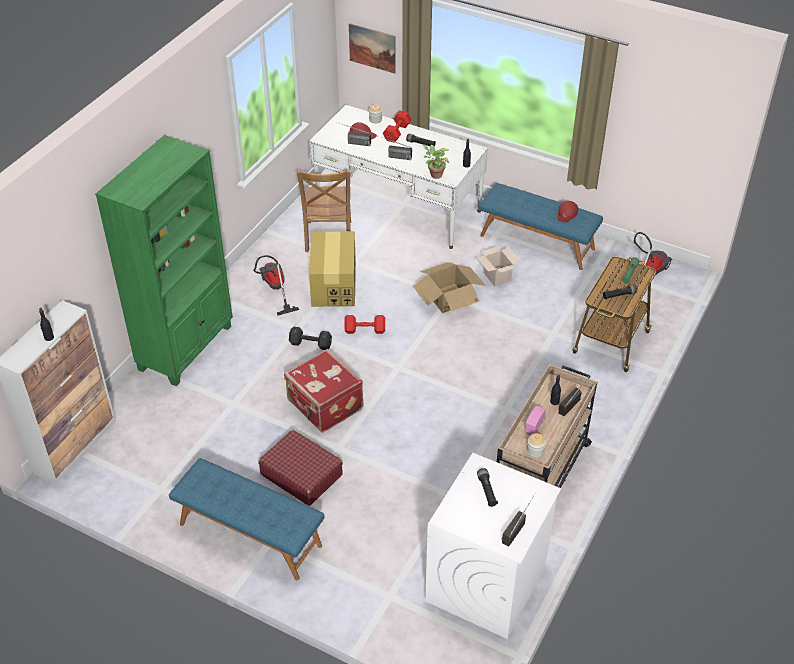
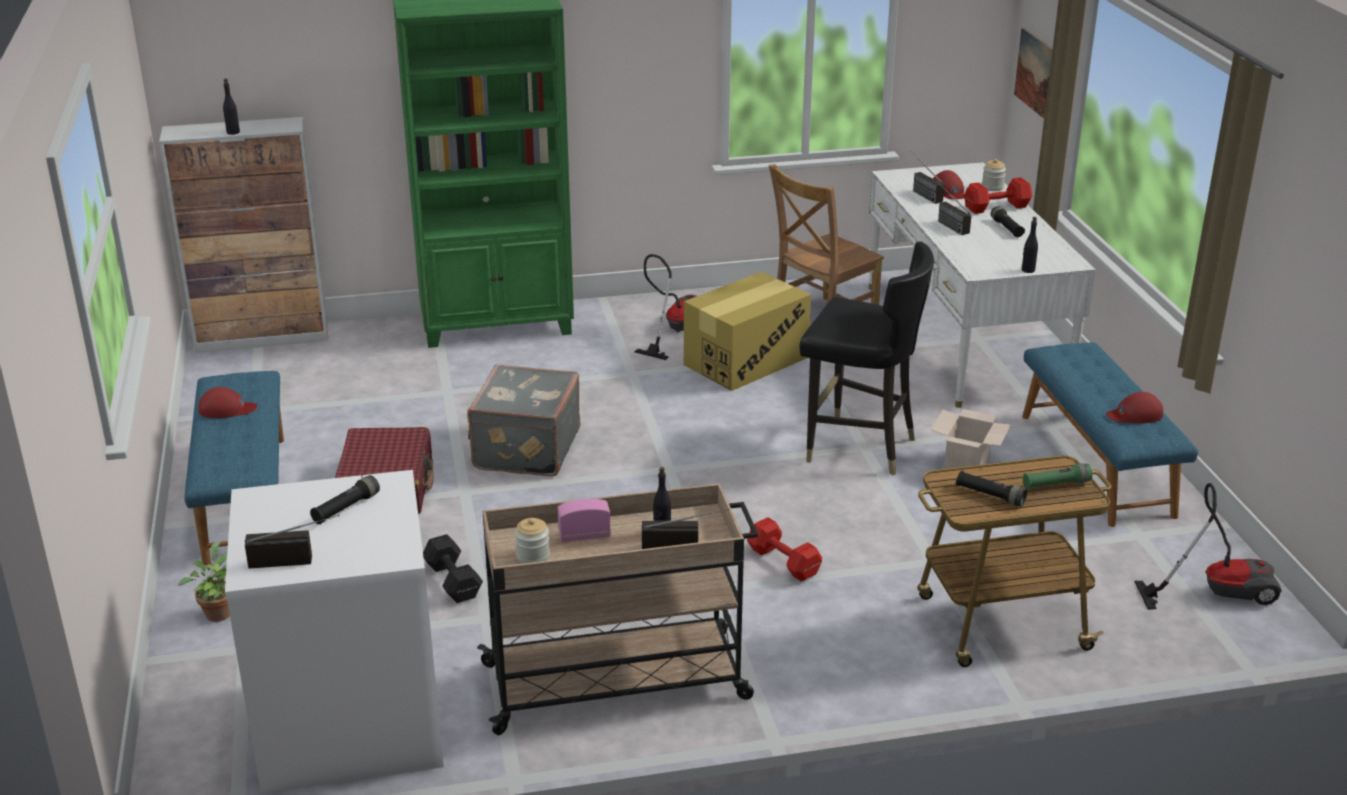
camera: 50 degrees right, 15 degrees down
(227, 496) = (227, 409): none -> red cap
(309, 343) = (618, 392): black dumbbell -> black dumbbell (453, 580)
(324, 406) = (524, 449): red suitcase -> grey suitcase
(366, 330) = (700, 417): red dumbbell -> red dumbbell (784, 563)
(434, 175) = (964, 259): potted plant -> potted plant (217, 612)
(449, 298) = (859, 447): cardboard box -> black chair

